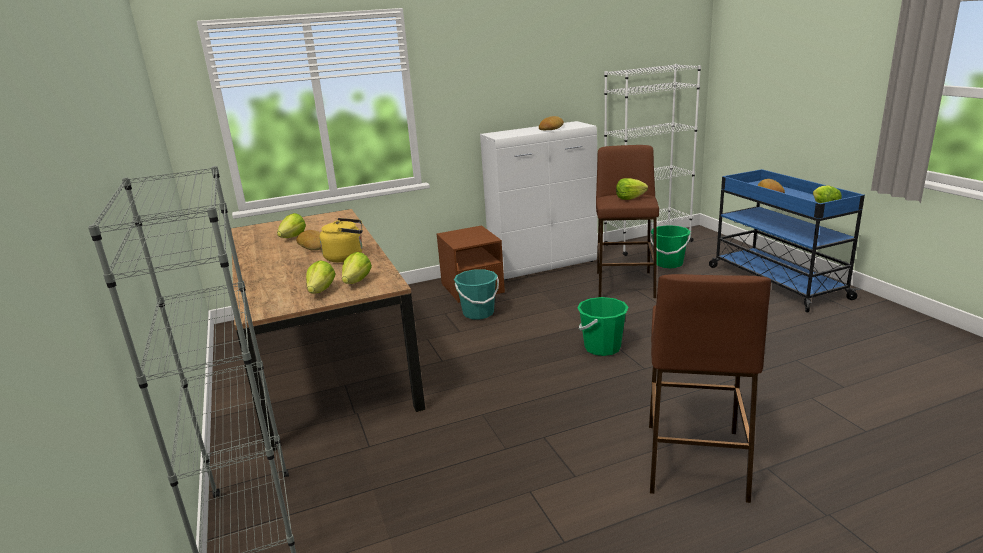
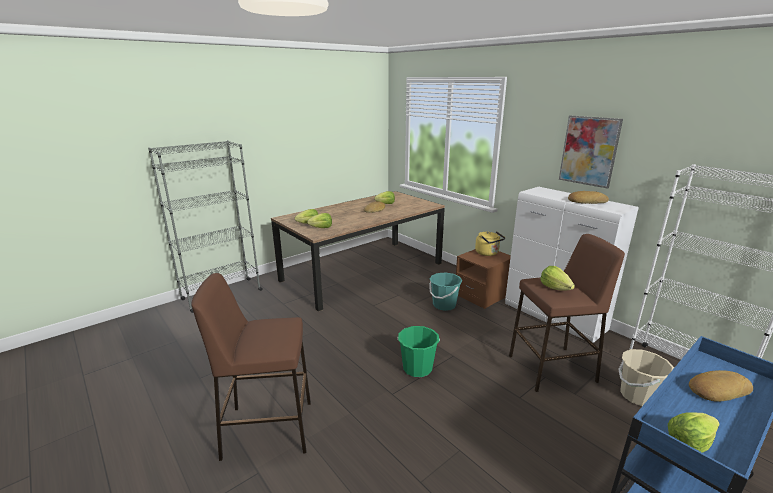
camera: 70 degrees right, 0 degrees up
(346, 257) = (358, 219): yellow kettle -> yellow kettle (488, 253)
(520, 80) = (589, 151): none -> picture
(669, 264) = (637, 396): green bucket -> beige bucket

